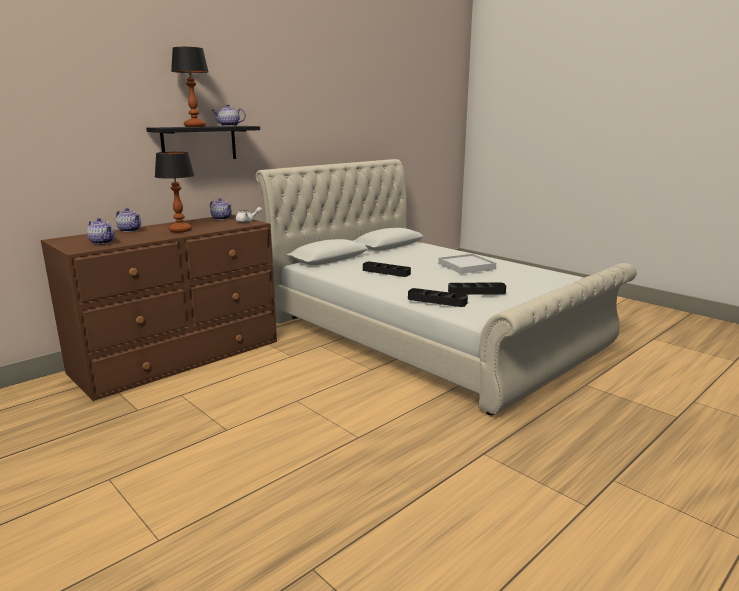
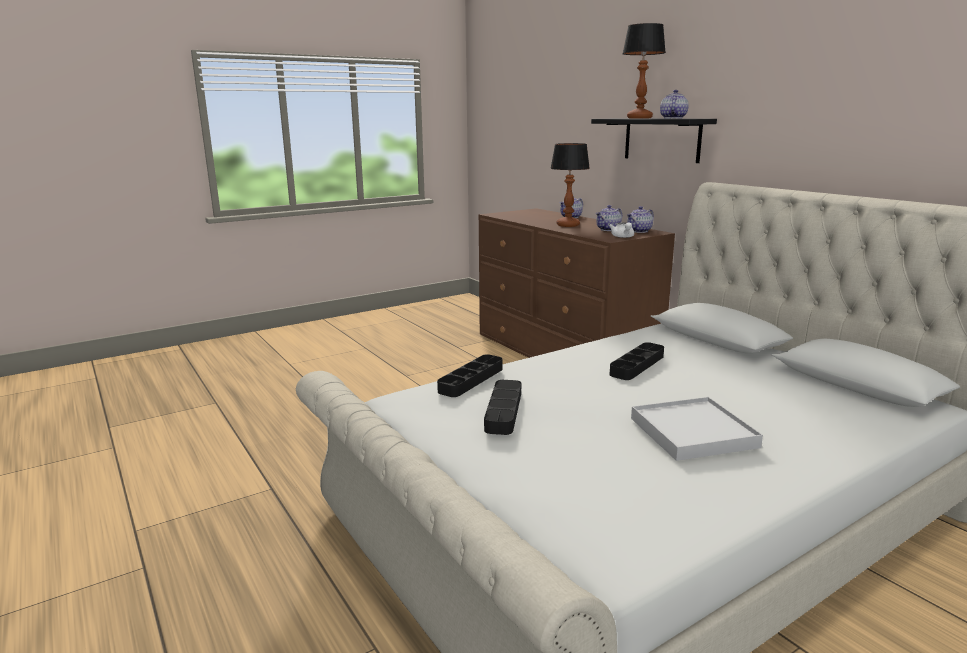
camera: 100 degrees right, 0 degrees up
(103, 242) = (519, 216): teapot -> teapot (608, 229)

